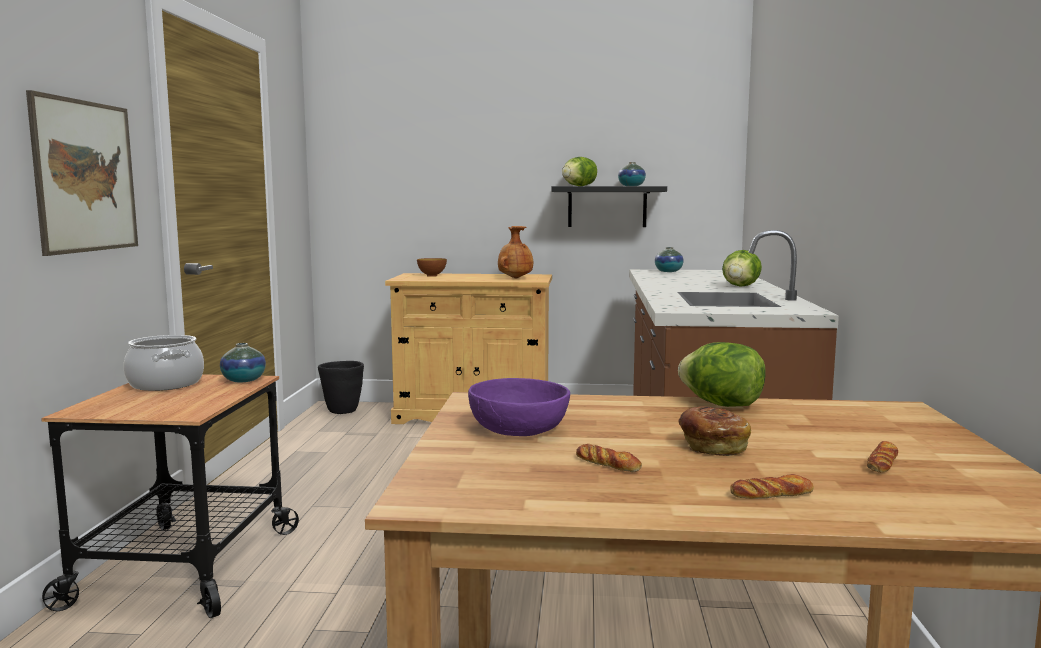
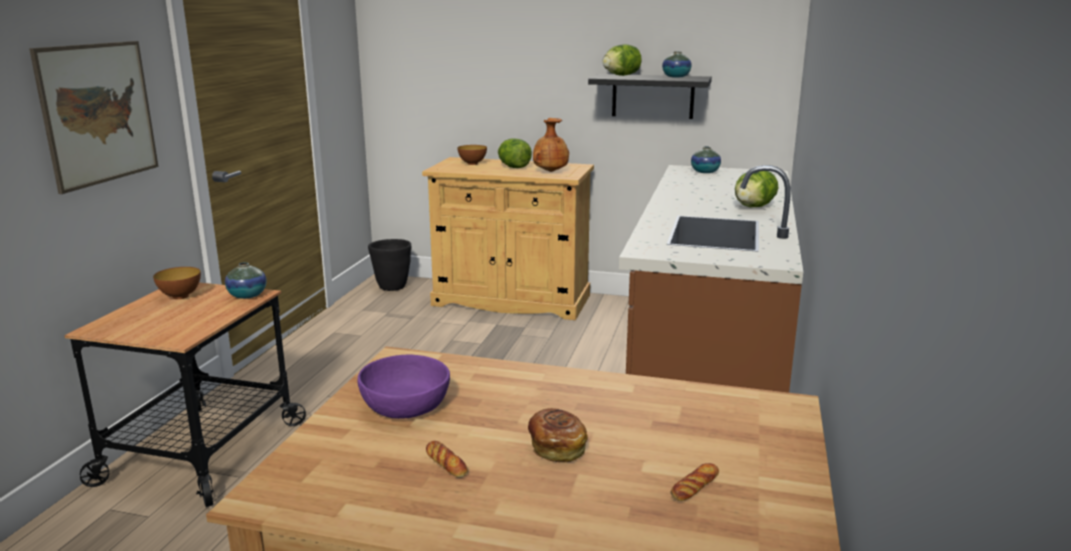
camera: 10 degrees right, 10 degrees up
(165, 384) = (180, 296): cooking pot -> bowl
(721, 404) = (614, 385): lettuce -> lettuce (514, 167)
(771, 494) = (556, 520): bread -> none

